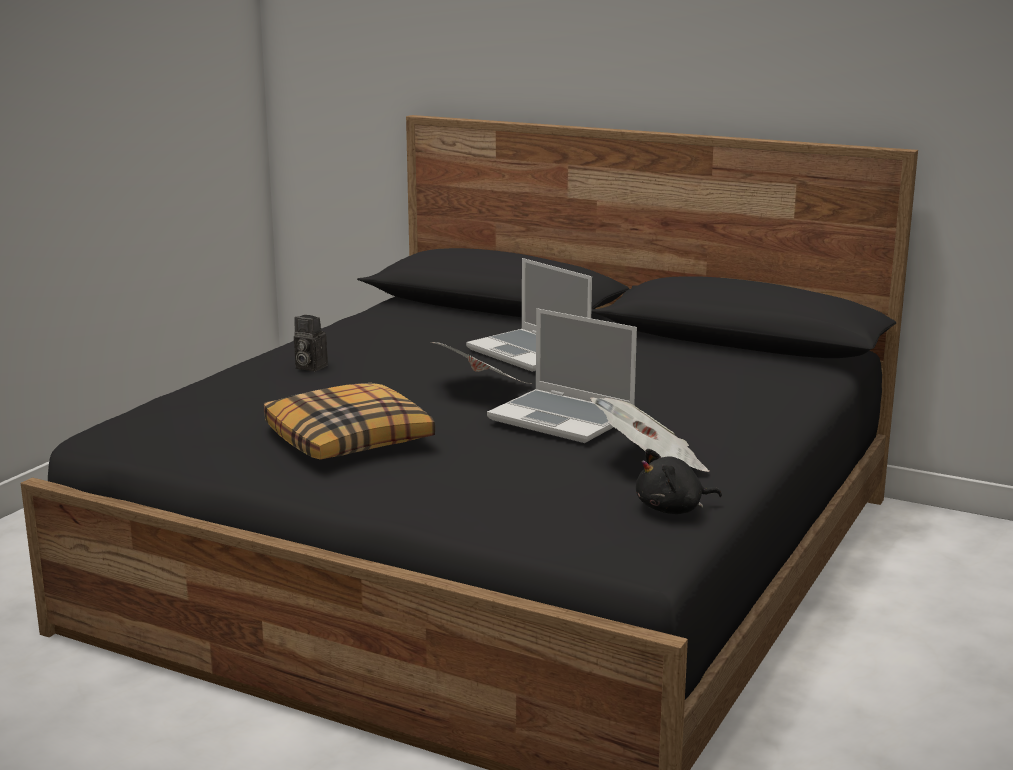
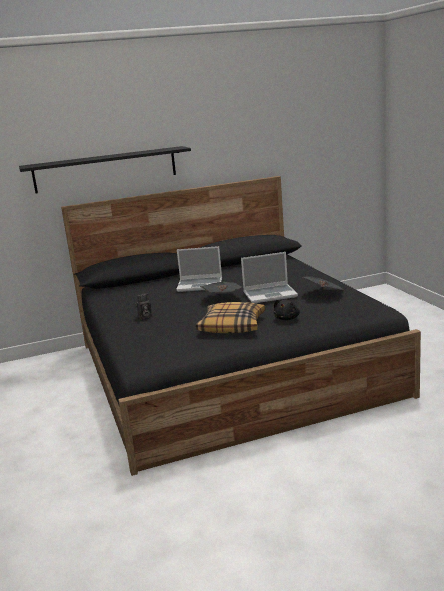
camera: 45 degrees left, 0 degrees up
(508, 54) = (105, 169): none -> black shelf
(673, 509) = (362, 300): black plush toy -> black plush toy (287, 318)

